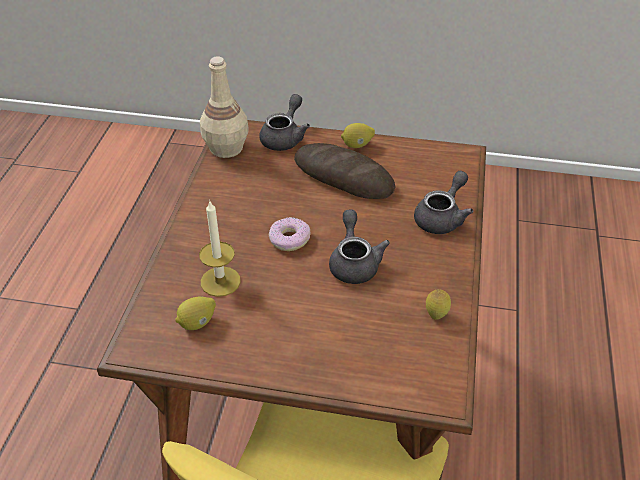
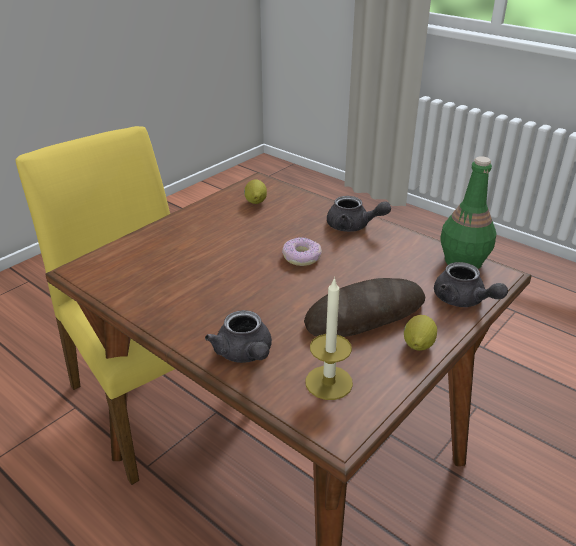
camera: 120 degrees right, 10 degrees down
(220, 281) = (285, 218): candle -> candle (328, 382)
(226, 148) = (462, 261): beige bottle -> green bottle
(354, 262) = (242, 278): grey teapot -> grey teapot (353, 226)
(436, 315) = (142, 296): lemon -> none

